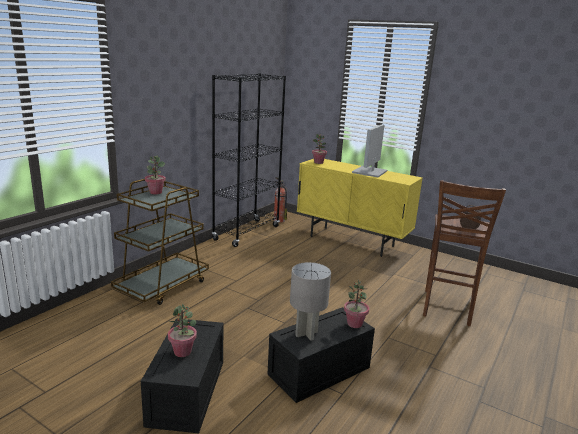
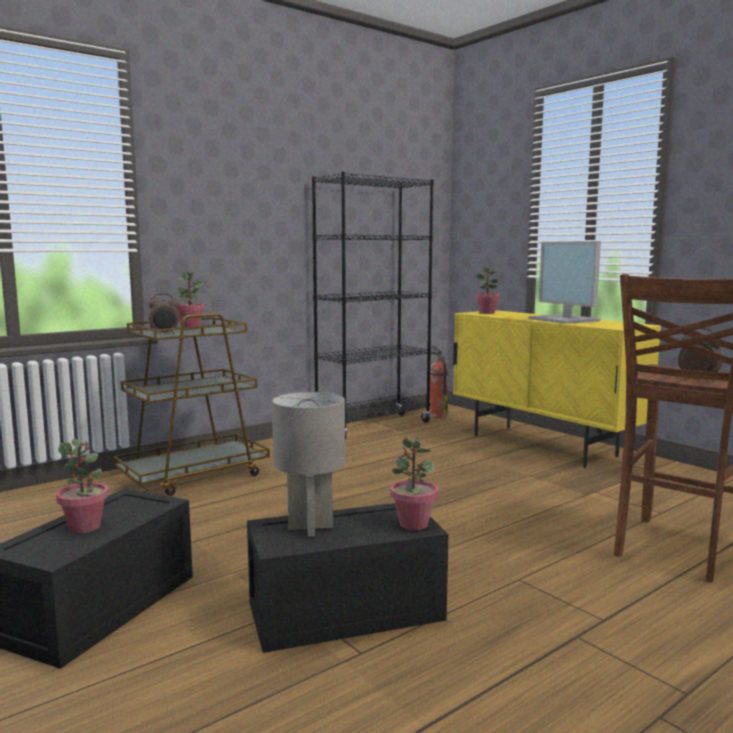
camera: 20 degrees right, 10 degrees down
(149, 202) = (164, 334): none -> alarm clock
(370, 172) = (565, 320): monitor -> monitor turned 75 degrees counterclockwise

